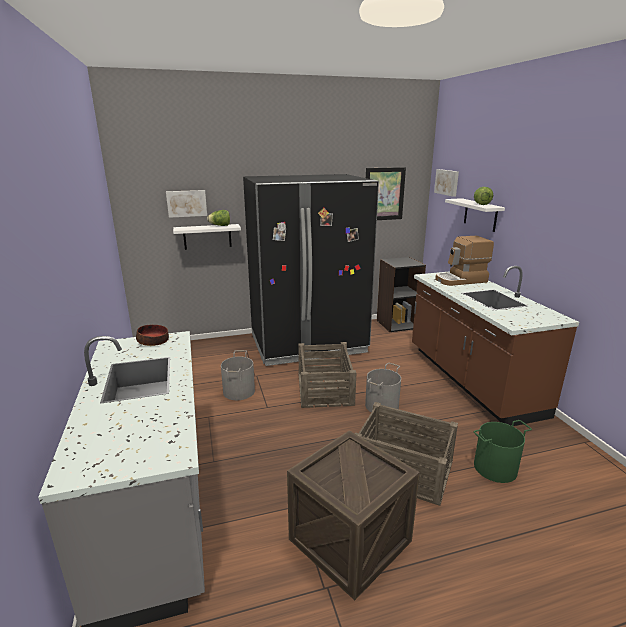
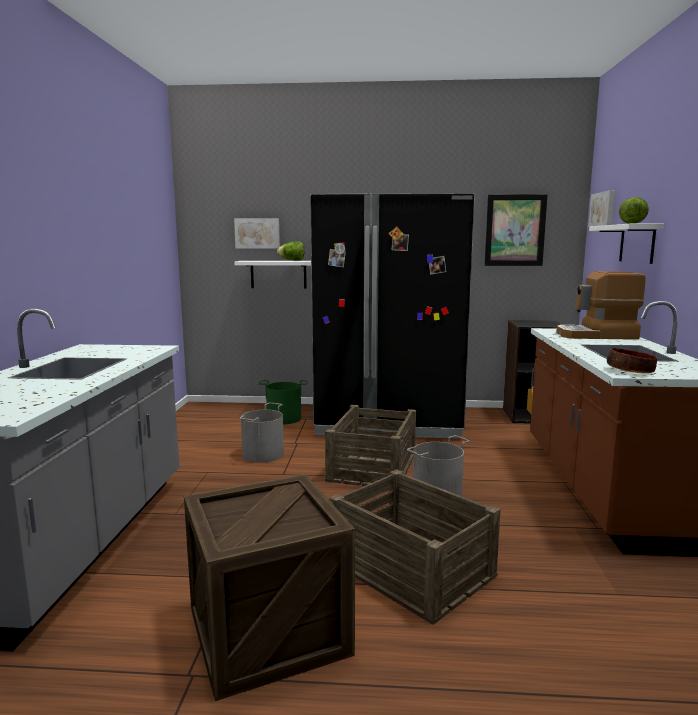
camera: 20 degrees right, 10 degrees down
(153, 341) = (129, 348): bowl -> bowl (631, 371)
(495, 468) = (564, 600): green bucket -> green bucket (284, 419)

